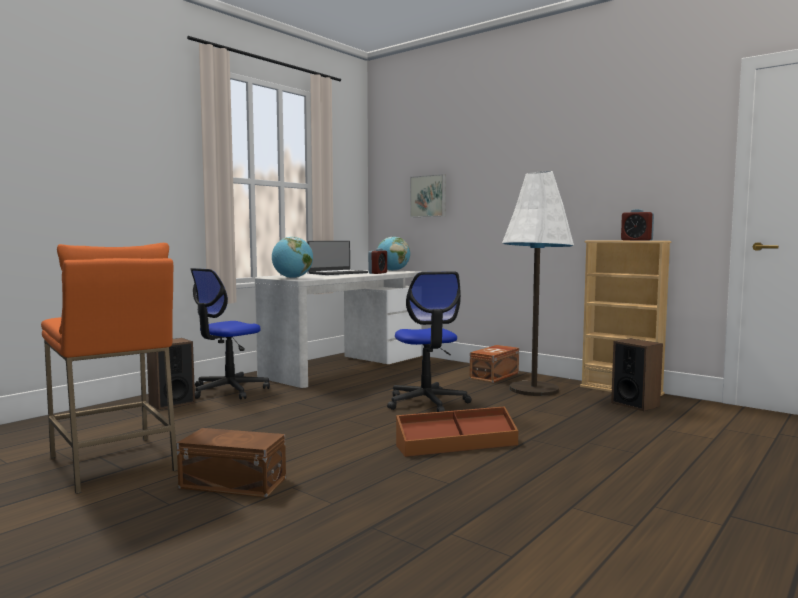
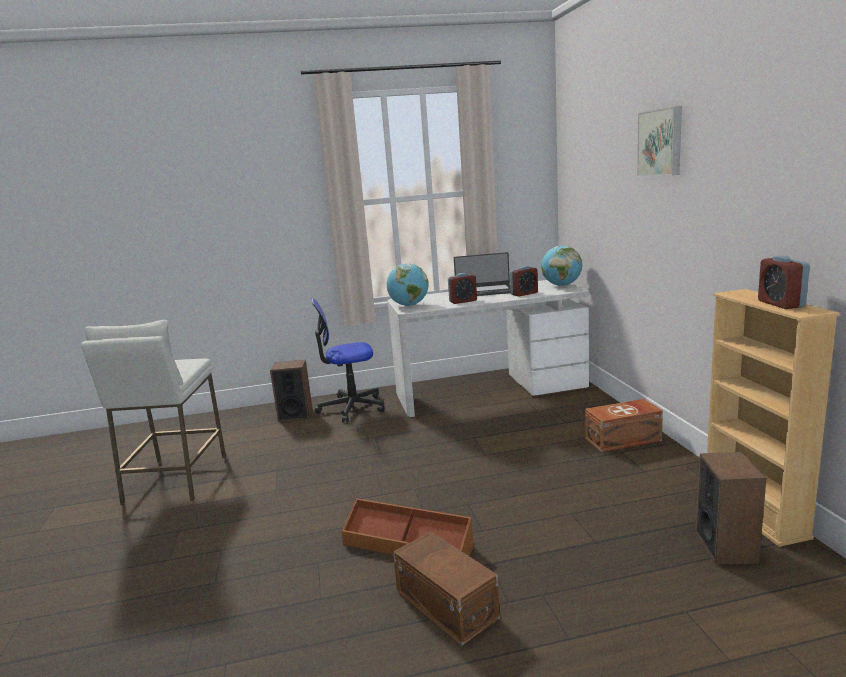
camera: 40 degrees right, 10 degrees up
(114, 464) = (175, 479): orange stool -> white stool
(232, 482) = (199, 528): brown storage box -> brown storage box (446, 603)
(337, 276) = (463, 301): none -> alarm clock
(427, 402) = (479, 469): office chair -> none
(429, 196) = (599, 197): picture -> picture (661, 142)
(533, 389) = (631, 478): white floor lamp -> none

